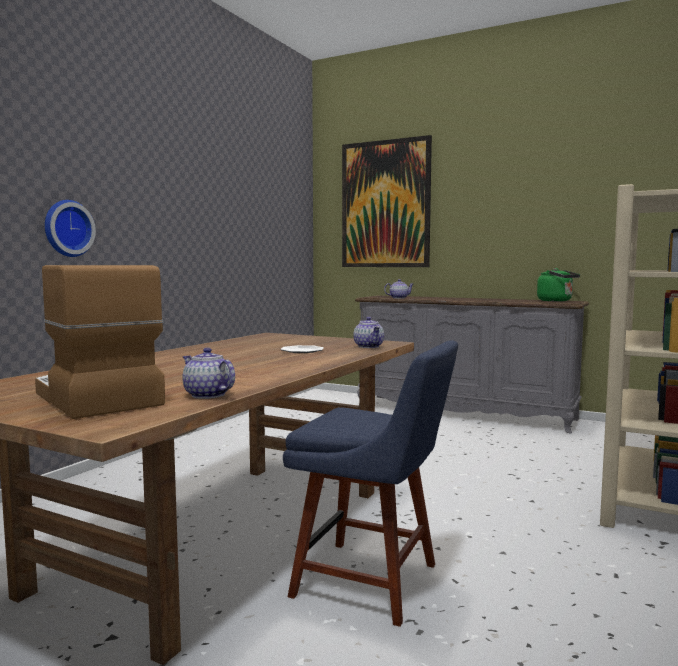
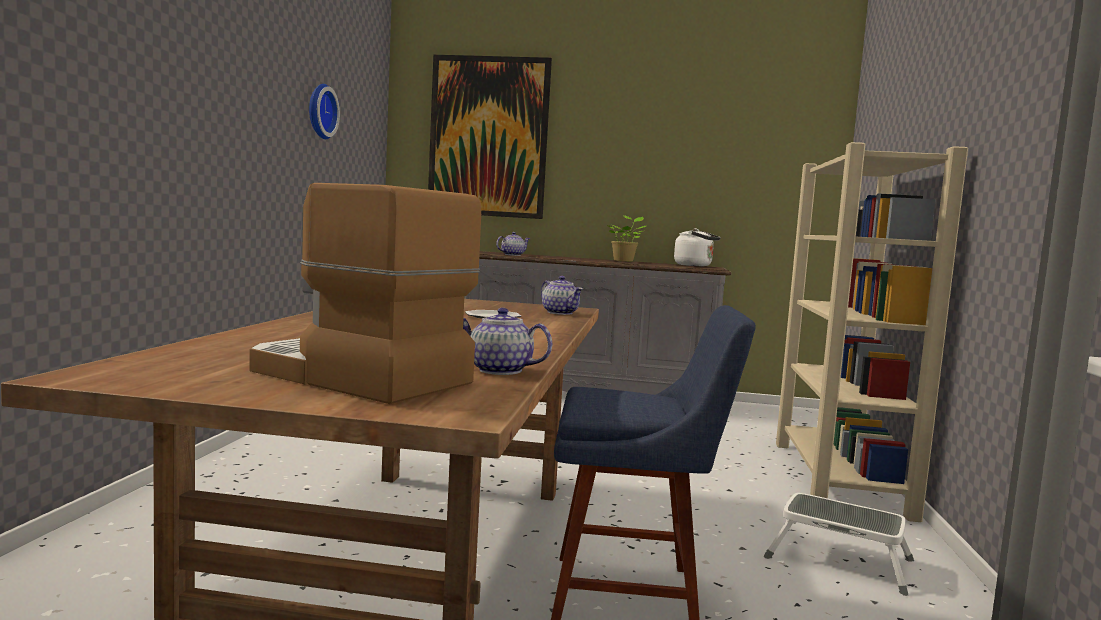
camera: 20 degrees left, 0 degrees up
(67, 228) = (118, 128): wall clock -> wall clock (319, 111)
(494, 299) = (624, 261): none -> potted plant
(557, 301) = (695, 265): green kettle -> white kettle
(591, 572) = (839, 559): none -> grey step ladder

